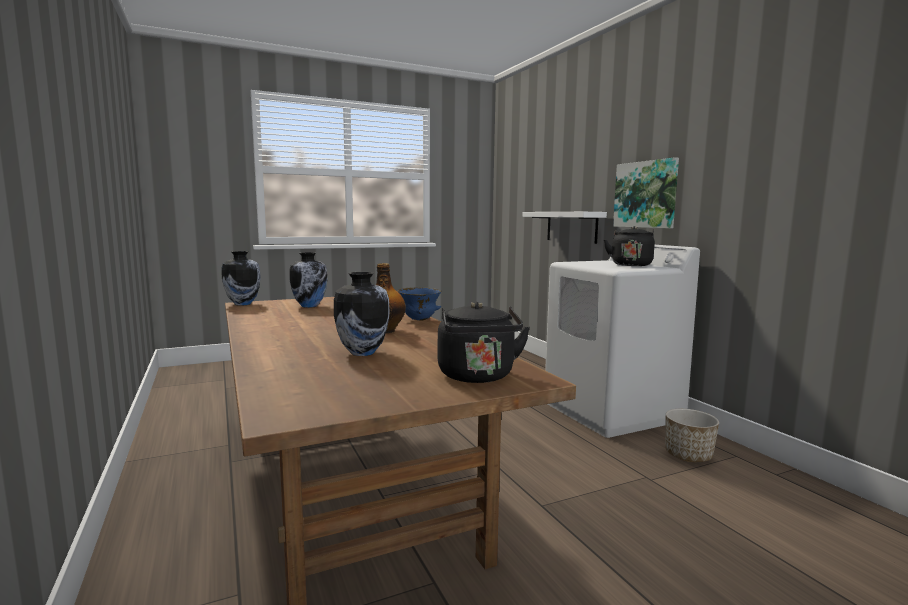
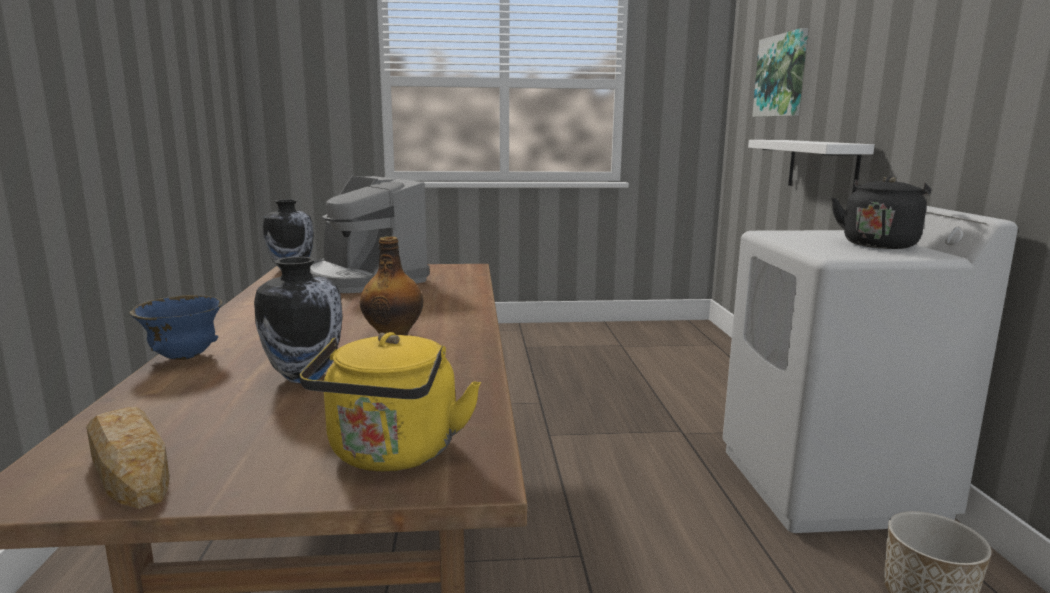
camera: 20 degrees right, 5 degrees up
(310, 306) = (363, 279): vase -> coffee machine
(328, 399) = (130, 468): none -> bread
(419, 320) = (468, 319): blue bowl -> blue bowl (183, 358)
(477, 377) = (391, 455): black kettle -> yellow kettle
(646, 194) = (938, 116): picture -> picture (781, 76)

